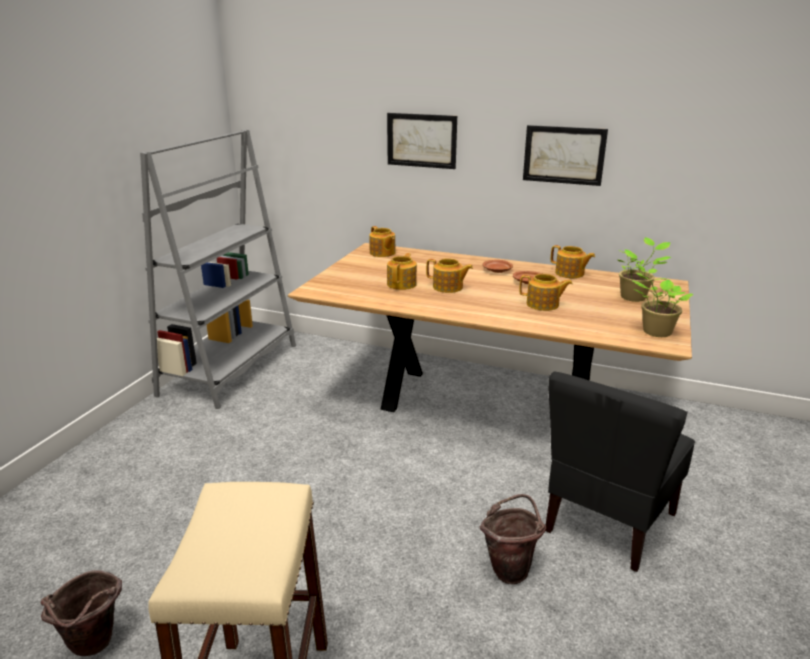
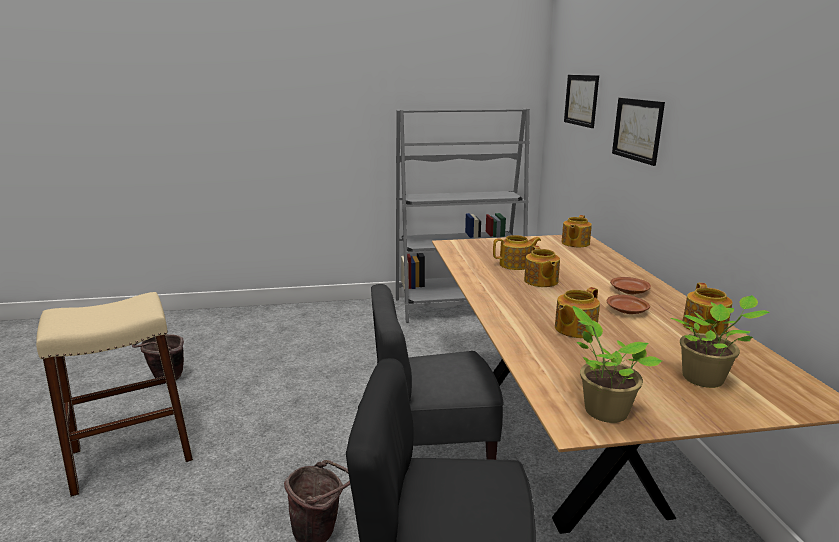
camera: 60 degrees right, 5 degrees down
(453, 471) = (433, 454): none -> grey chair
(543, 304) = (574, 329): teapot -> teapot turned 60 degrees clockwise
(564, 155) = (749, 161): picture -> picture (581, 100)

